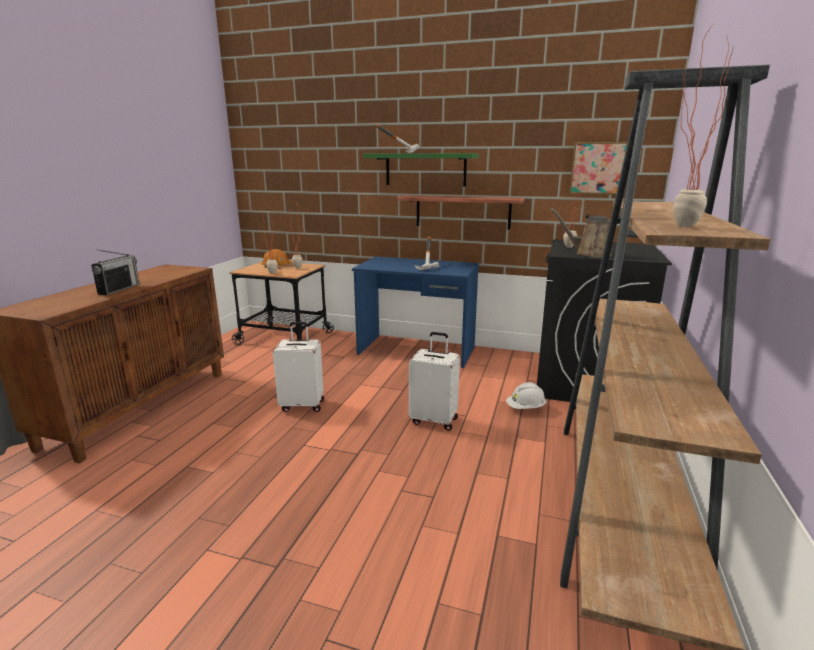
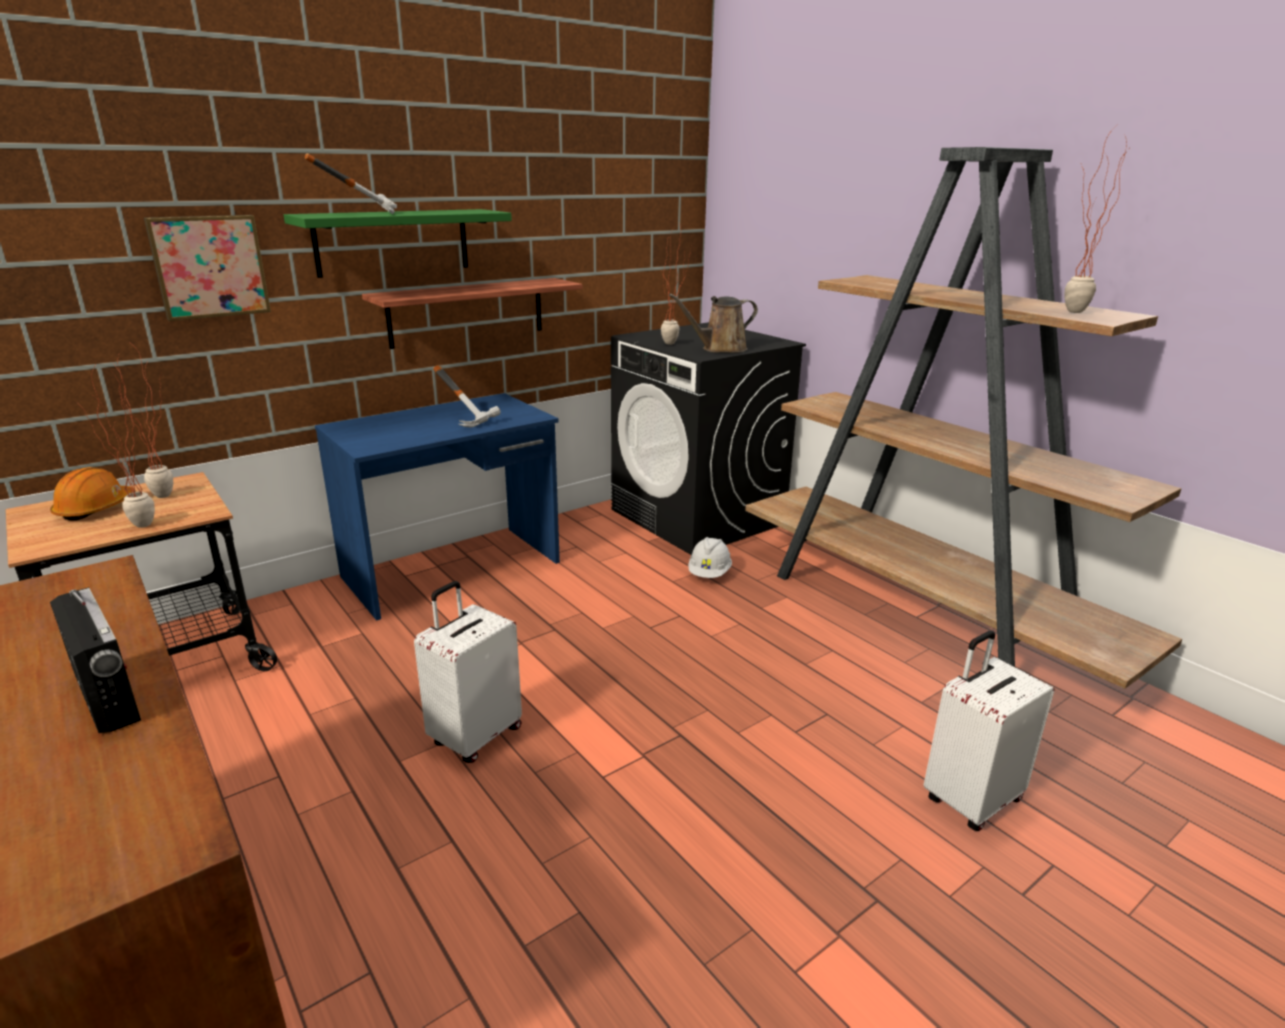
camera: 55 degrees left, 5 degrees up
(434, 420) = (664, 641): white suitcase -> white suitcase (970, 799)
(597, 168) = (637, 226): picture -> picture (209, 266)

